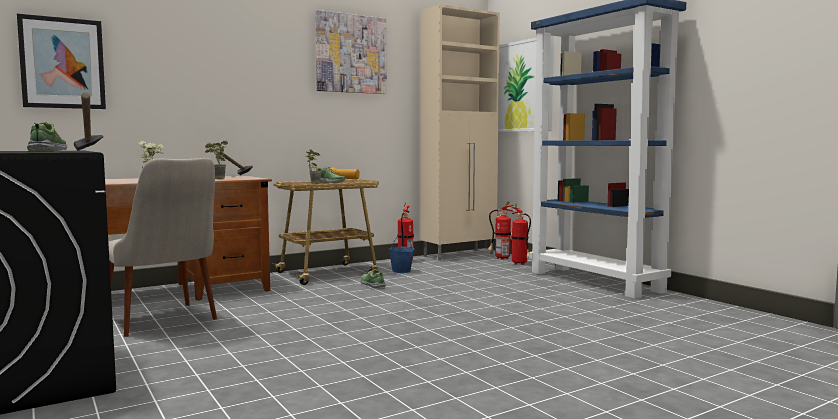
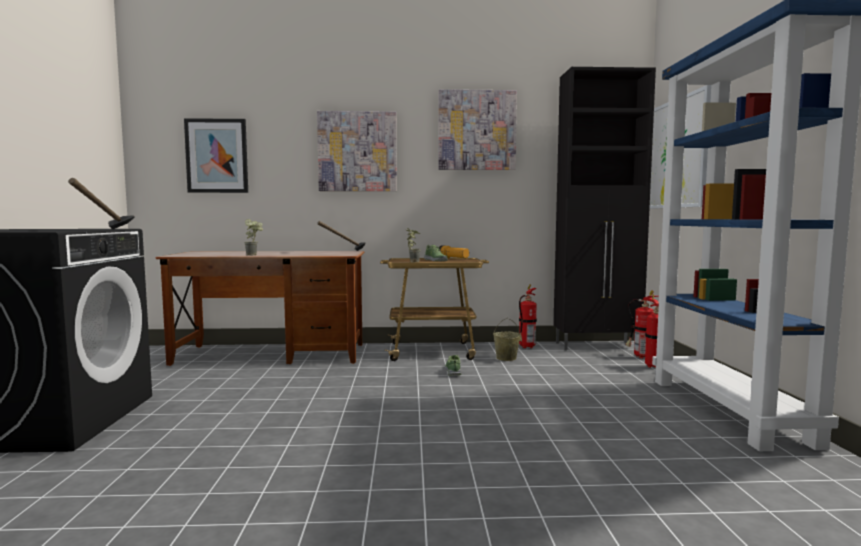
camera: 30 degrees right, 0 degrees up
(48, 151) = (70, 229): shoe -> none
(166, 323) = (228, 384): beige chair -> none
(217, 179) = (313, 254): potted plant -> none
(234, 68) = (357, 152): none -> picture
(401, 271) = (506, 358): blue bucket -> beige bucket
(460, 255) = (597, 346): beige cabinet -> black cabinet

